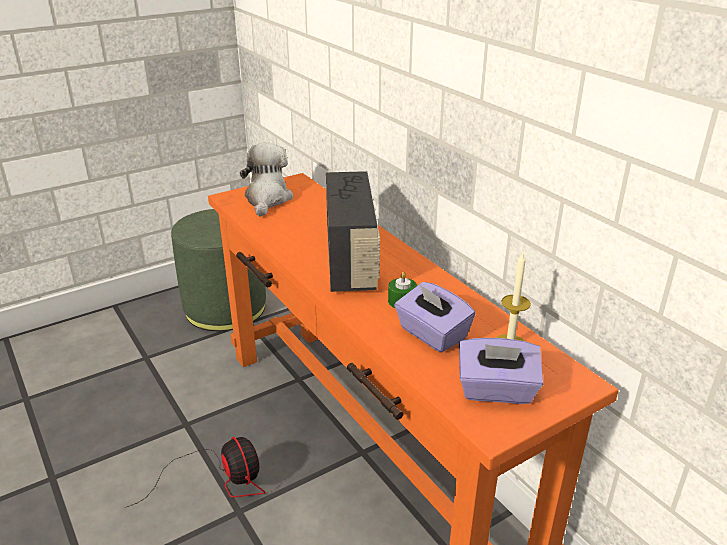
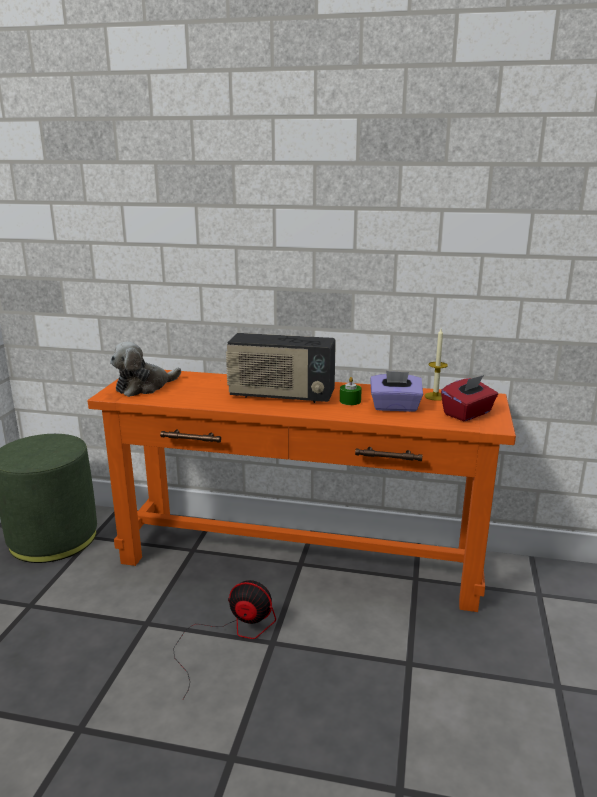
camera: 45 degrees left, 10 degrees down
(267, 199) = (144, 387): plush toy -> plush toy turned 90 degrees counterclockwise
(352, 261) = (281, 396): radio -> radio turned 150 degrees clockwise
(496, 391) = (468, 414): purple tissue box -> red tissue box

